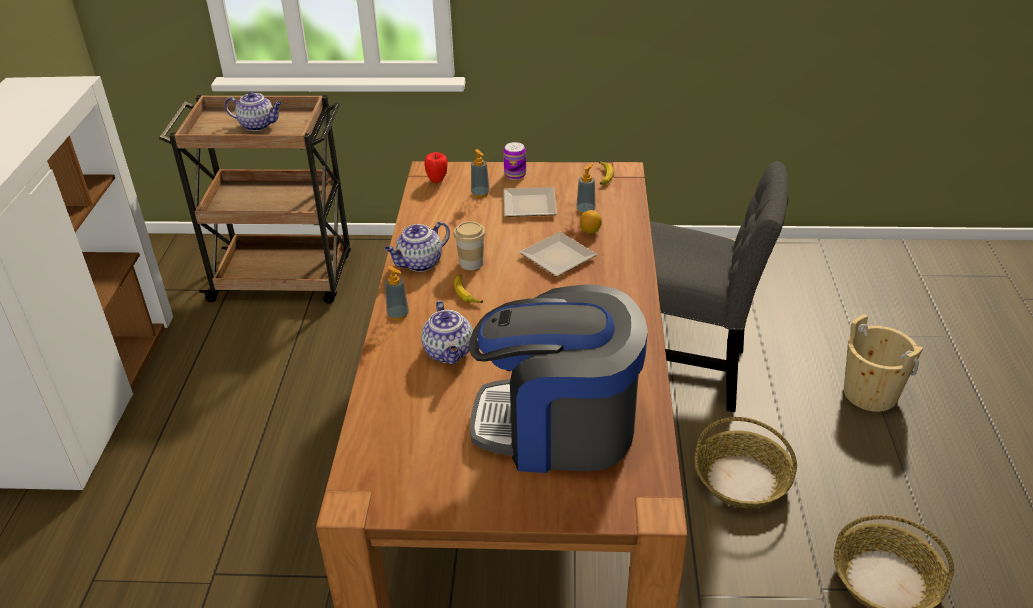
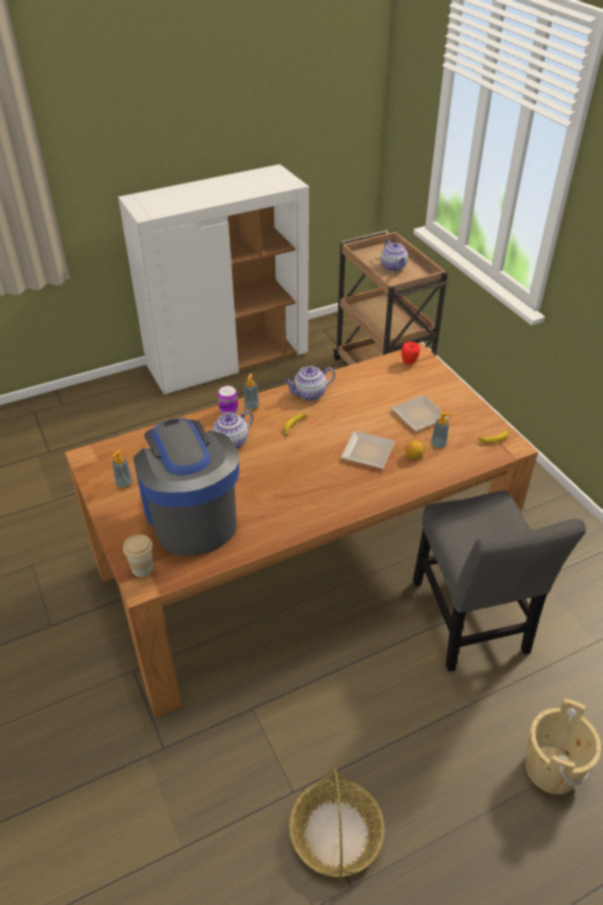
camera: 60 degrees right, 5 degrees up
(419, 263) = (309, 394): teapot -> teapot turned 45 degrees counterclockwise
(471, 263) = (328, 415): cup -> cup (142, 568)
(480, 194) = (411, 388): soap dispenser -> soap dispenser (124, 484)
(515, 174) = (451, 394): can -> can (228, 411)
(742, 479) = (378, 700): basket -> none

